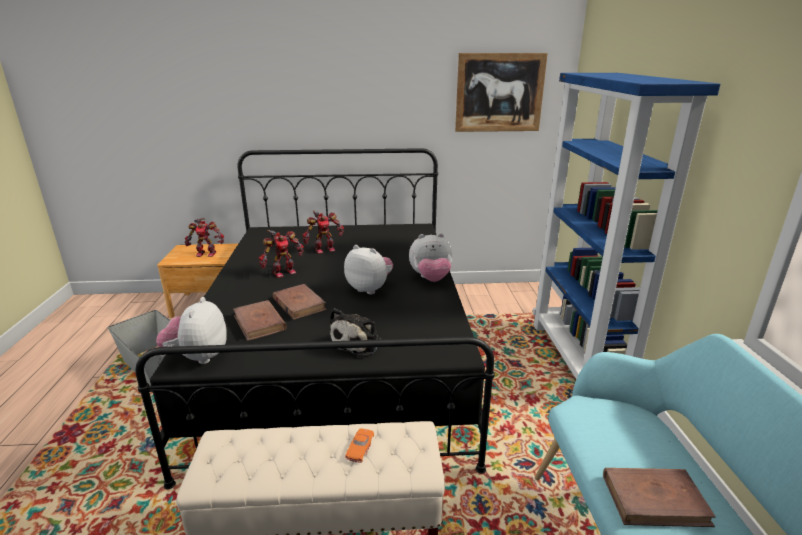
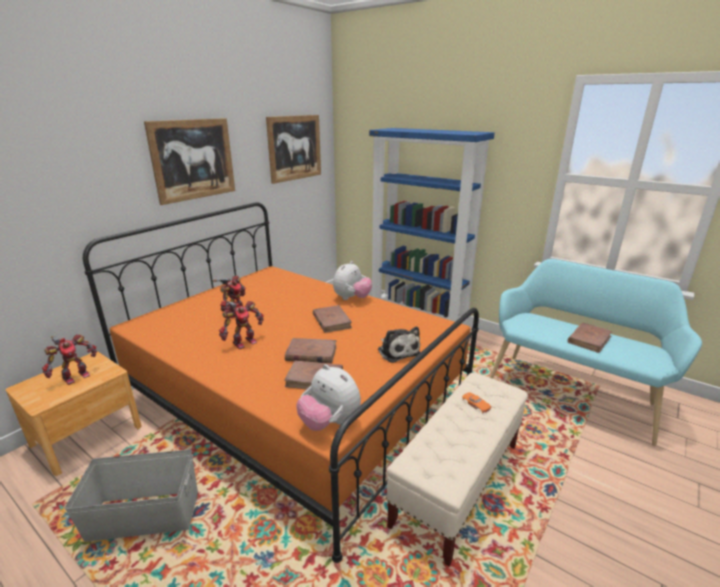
camera: 50 degrees left, 0 degrees up
(283, 272) = (243, 342): toy robot -> toy robot turned 45 degrees clockwise
(338, 358) = (295, 399): black bed -> orange bed
(357, 93) = (193, 159): none -> picture
(370, 288) = (331, 321): plush toy -> brown book

